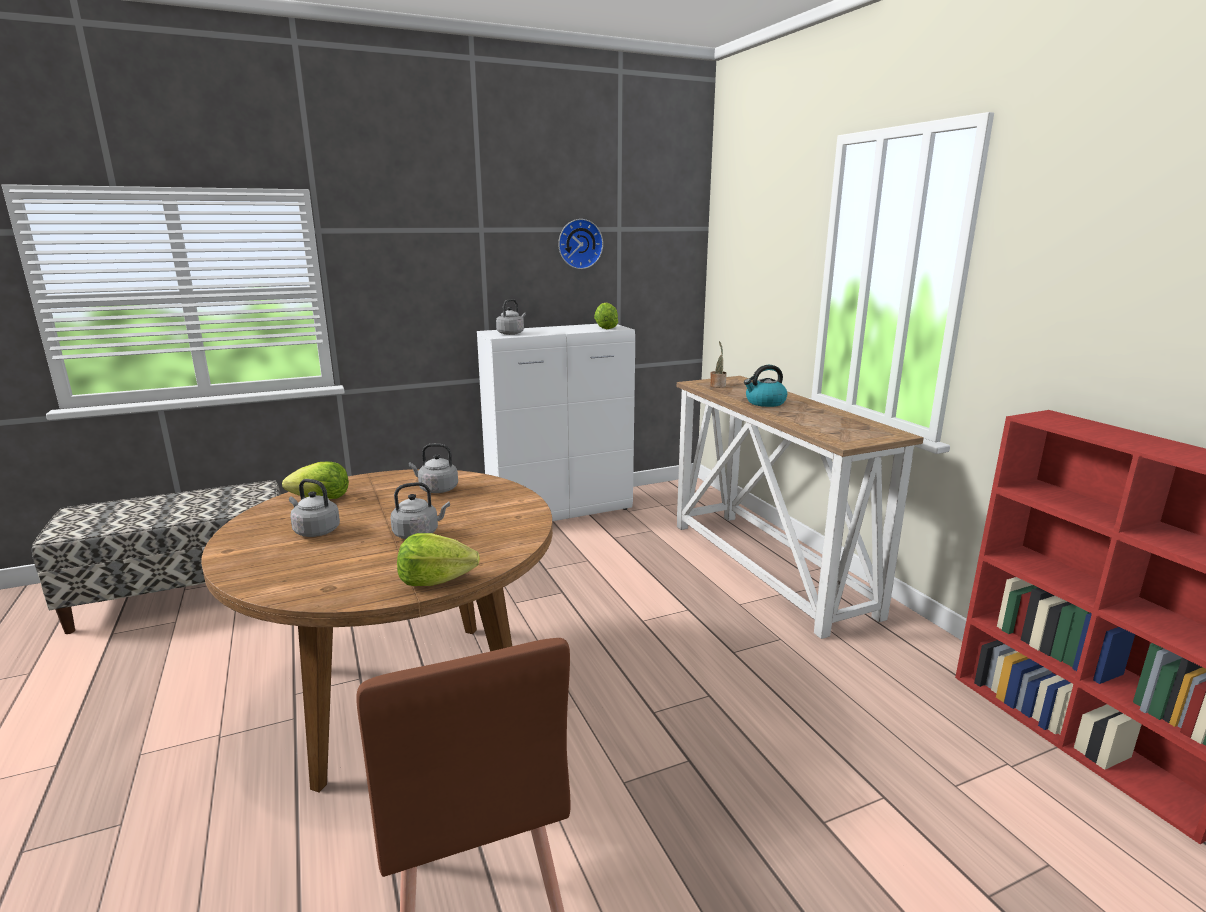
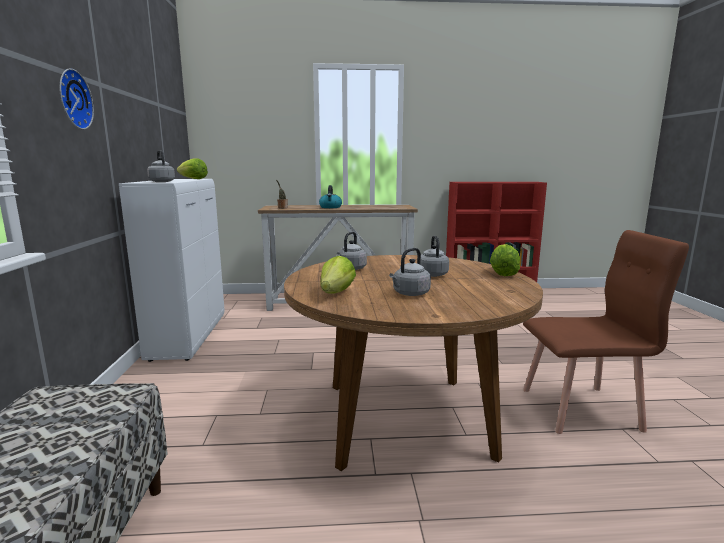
camera: 70 degrees left, 5 degrees down
(579, 244) = (147, 112): wall clock -> wall clock (72, 99)

